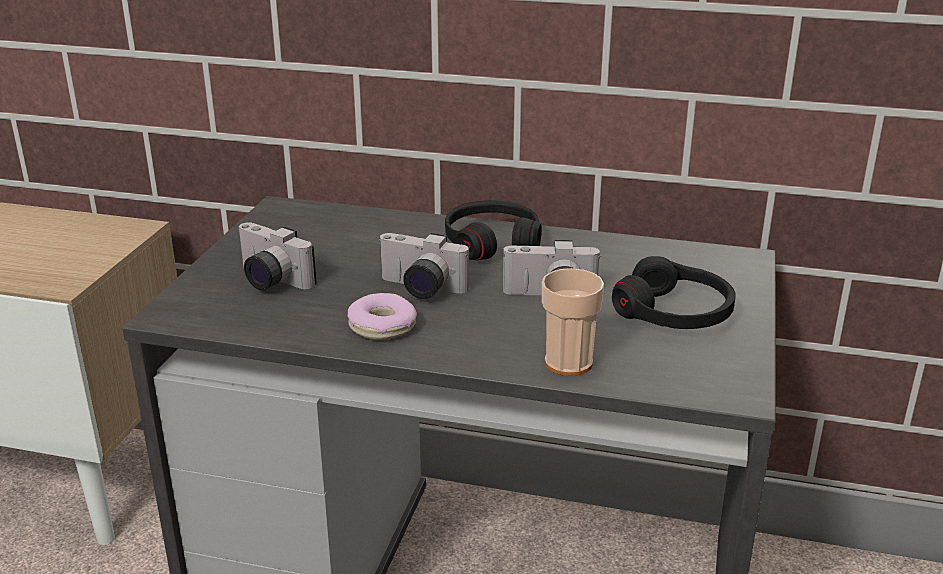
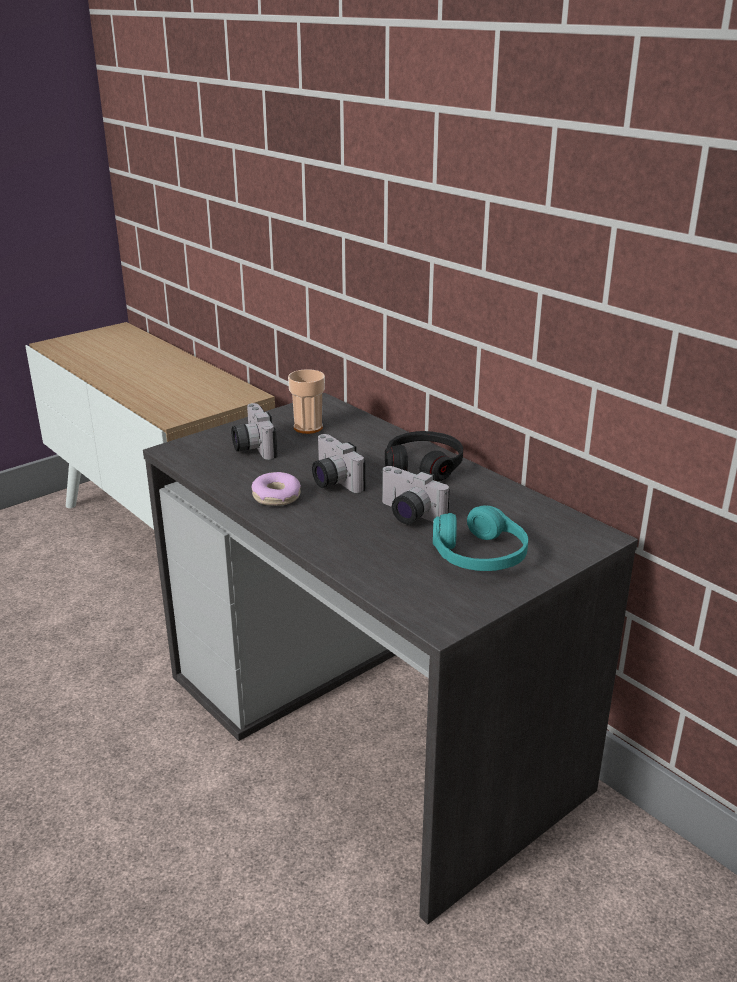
camera: 35 degrees right, 0 degrees up
(568, 363) = (356, 560): cup -> cup (308, 427)
(674, 313) = (479, 555): black headphones -> turquoise headphones

